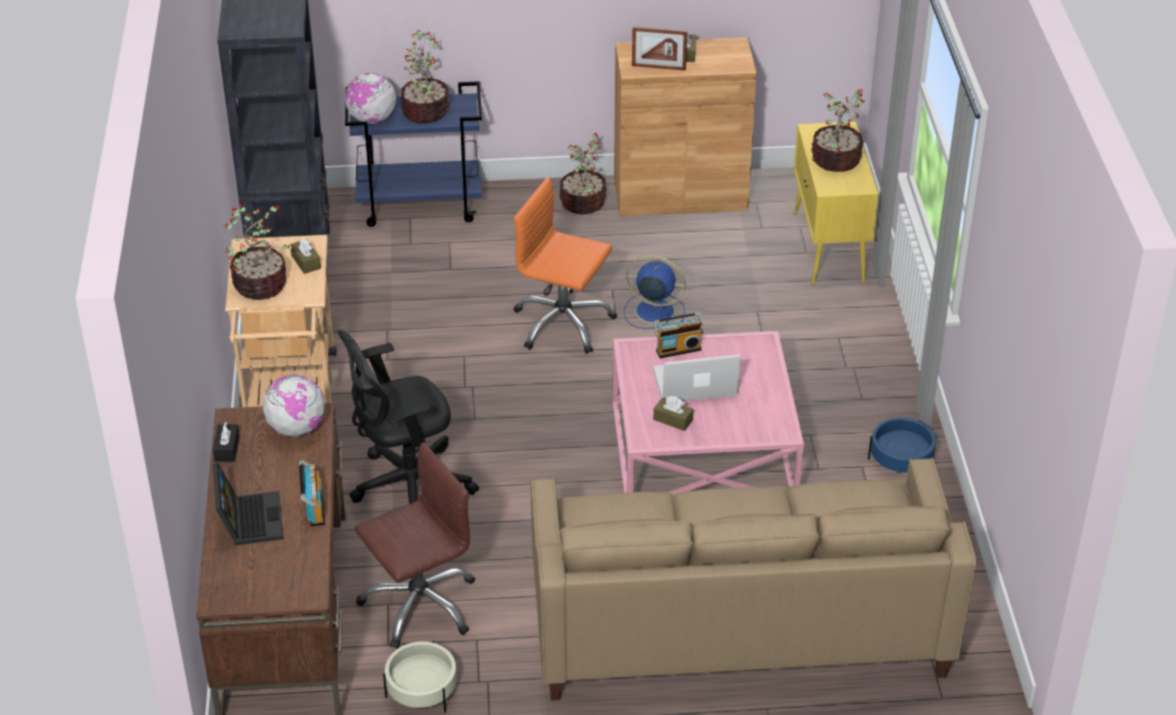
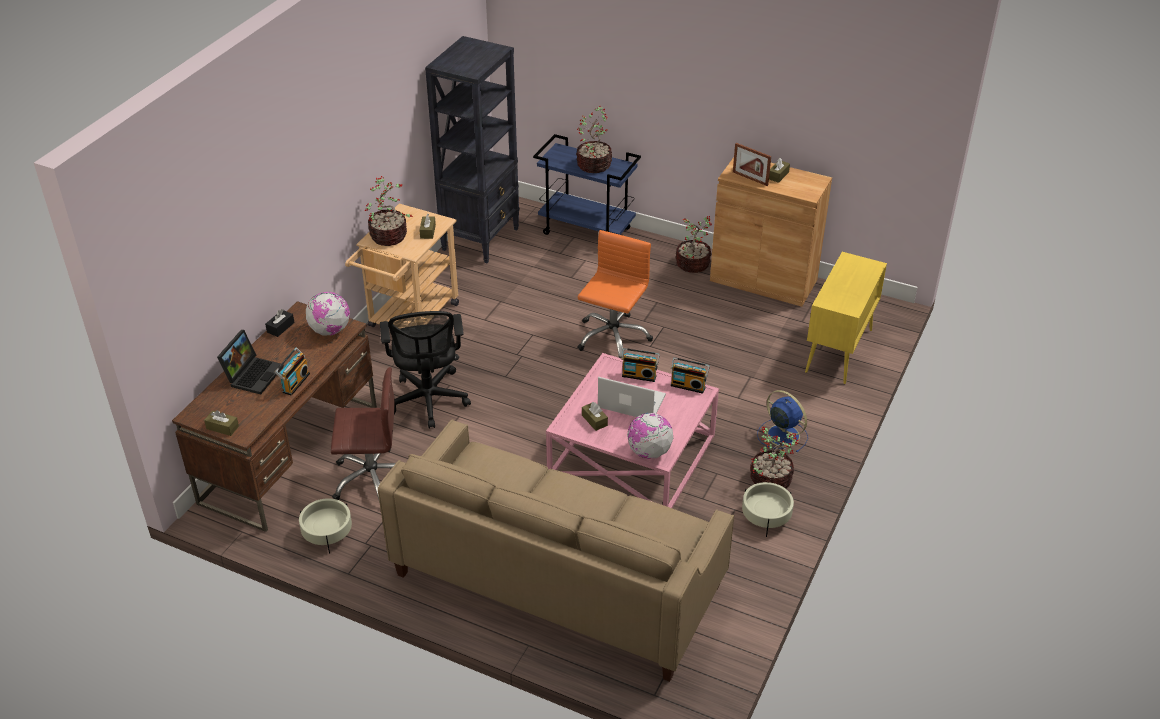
camera: 30 degrees right, 0 degrees up
(273, 597) = (222, 427): none -> brown tissue box
(372, 119) = (556, 160): globe -> globe (649, 452)
(406, 485) = (429, 401): black office chair -> black office chair turned 105 degrees counterclockwise
(562, 324) = (612, 337): orange office chair -> orange office chair turned 60 degrees clockwise
(653, 311) = (679, 350): blue fan -> blue fan (782, 434)
(742, 340) = (688, 385): none -> radio
(835, 161) = (847, 285): potted plant -> potted plant (769, 480)
(901, 461) = (766, 517): blue planter -> beige planter

